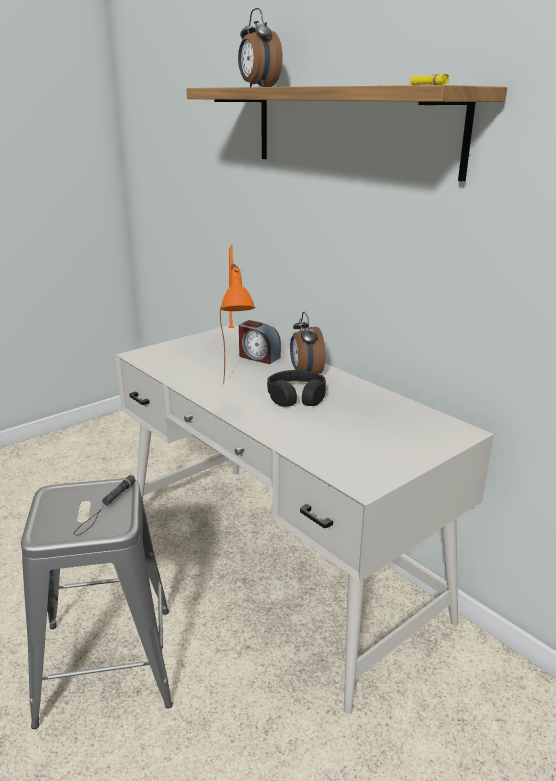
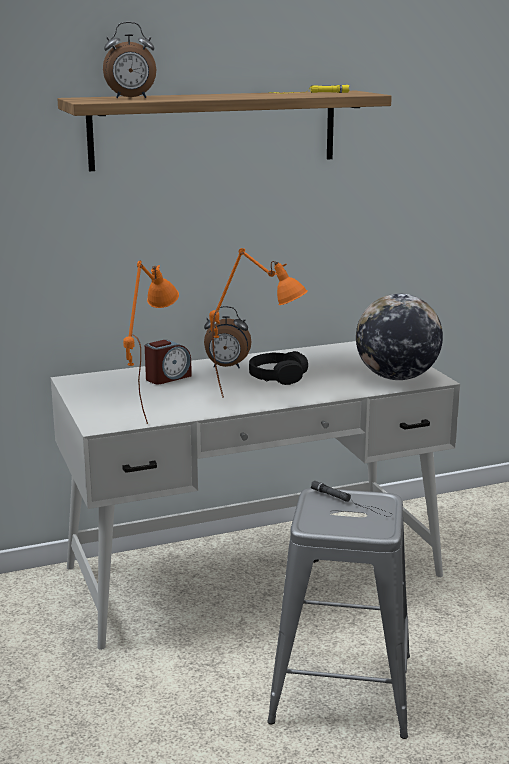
camera: 70 degrees left, 5 degrees down
(179, 364) = (151, 409): none -> orange table lamp
(349, 459) = (396, 377): none -> globe

